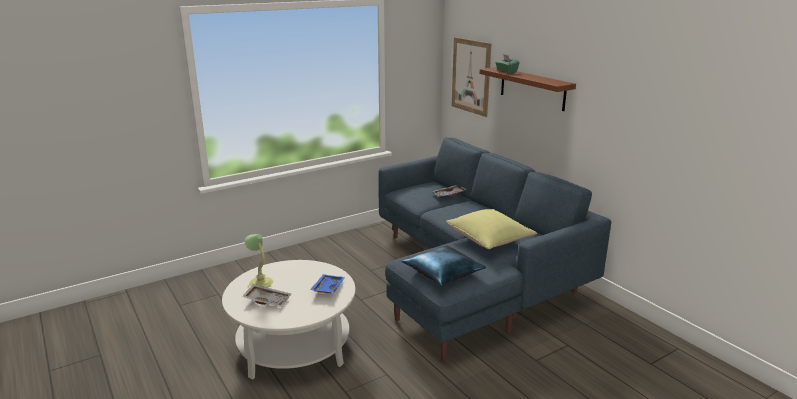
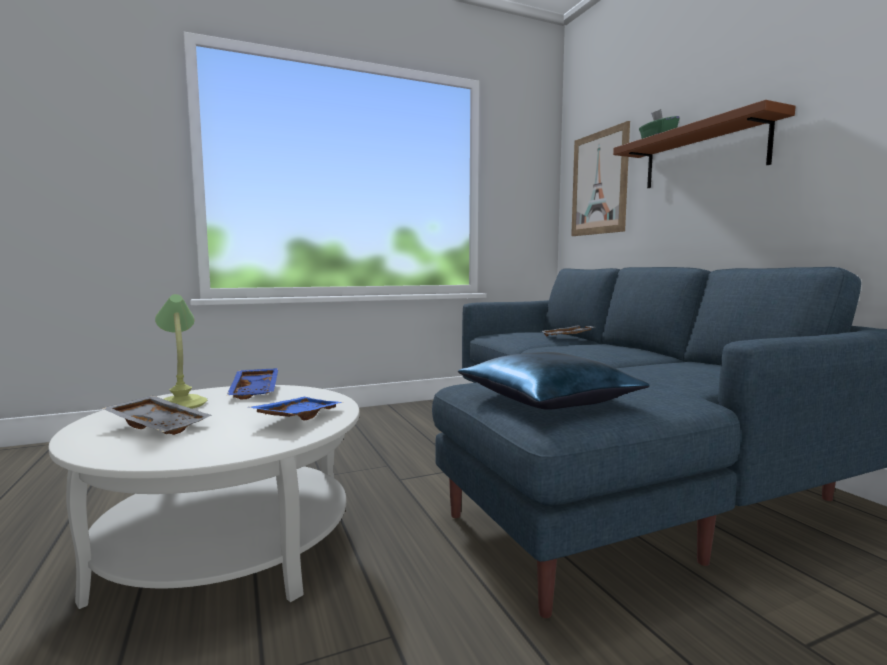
camera: 10 degrees right, 15 degrees down
(288, 267) = (256, 391): none -> blue tray
(490, 241) = (646, 371): yellow pillow -> none

